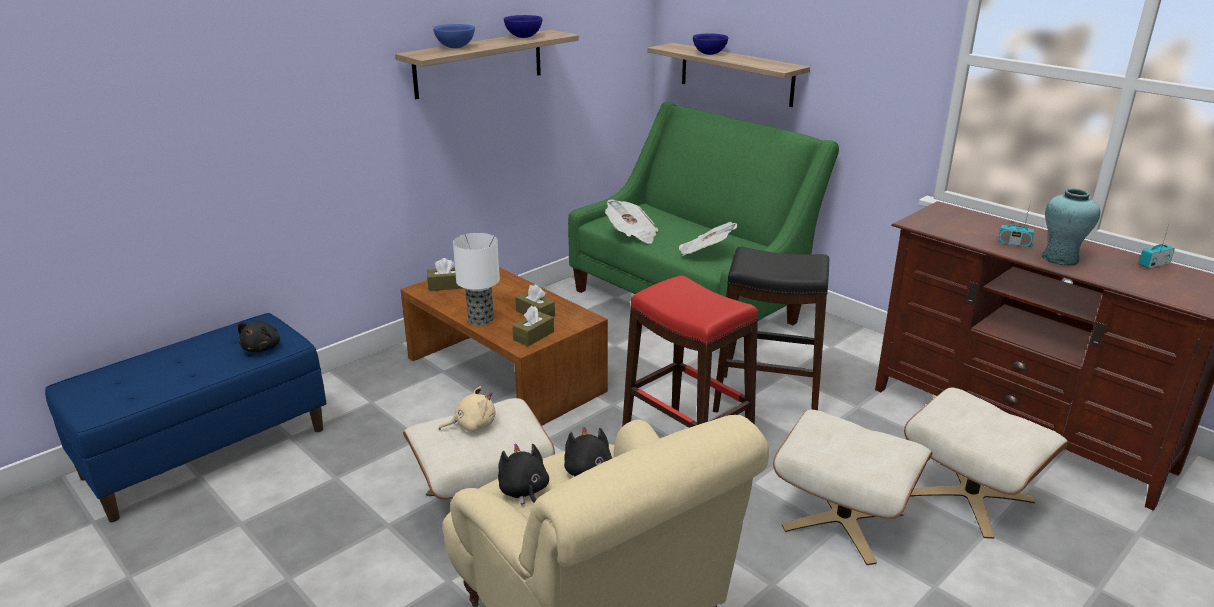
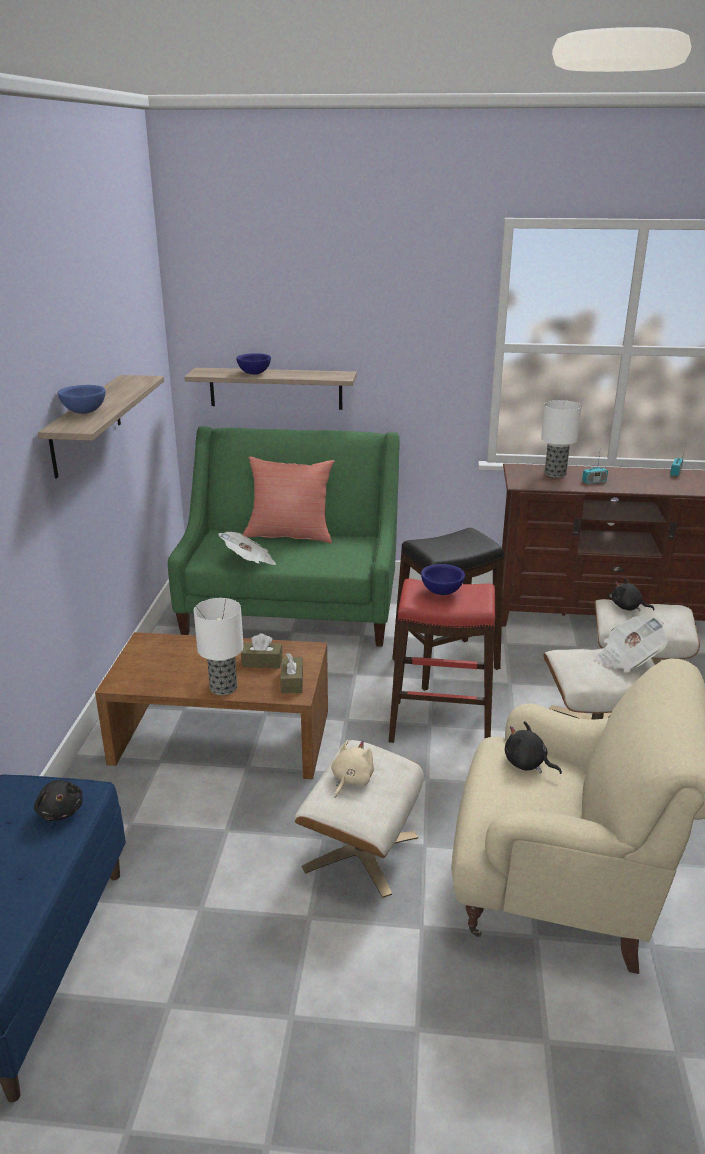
camera: 40 degrees left, 0 degrees up
(446, 286) = (138, 670): brown tissue box -> none
(523, 37) = (120, 388): blue bowl -> blue bowl (442, 592)
(524, 492) = (511, 801): black plush toy -> black plush toy (628, 607)
(700, 225) = (289, 535): none -> red pillow
(705, 253) = (330, 558): newspaper -> newspaper (628, 658)
(980, 225) = (555, 474): none -> table lamp
(1060, 258) = (631, 484): turquoise vase -> none

